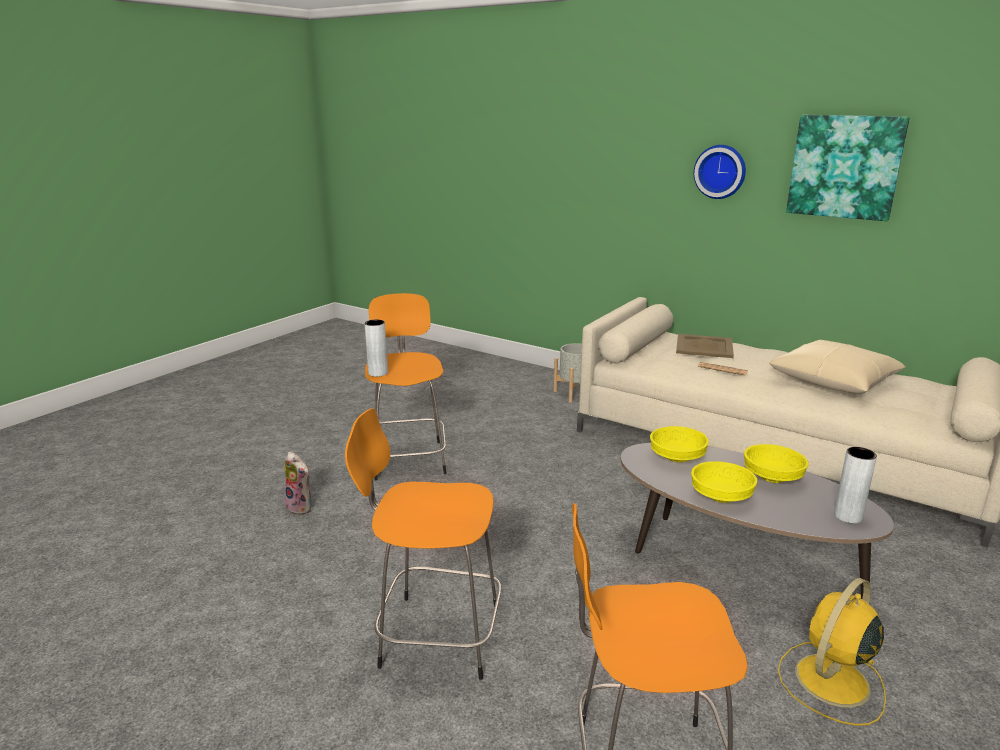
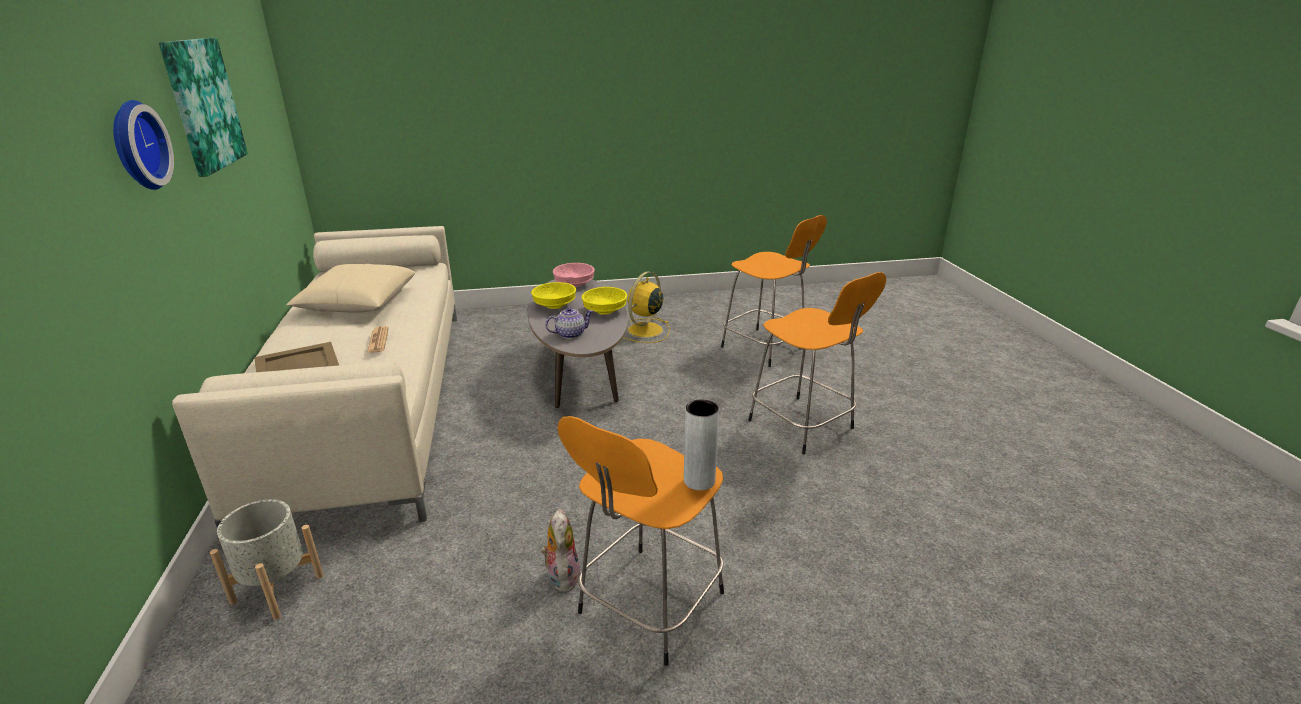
camera: 135 degrees left, 5 degrees up
(301, 507) = (838, 601): plush toy -> plush toy (561, 576)
(677, 457) = (570, 334): yellow bowl -> teapot
(830, 682) = (644, 331): yellow fan -> yellow fan turned 120 degrees clockwise
(848, 516) = (574, 284): grey vase -> pink bowl

